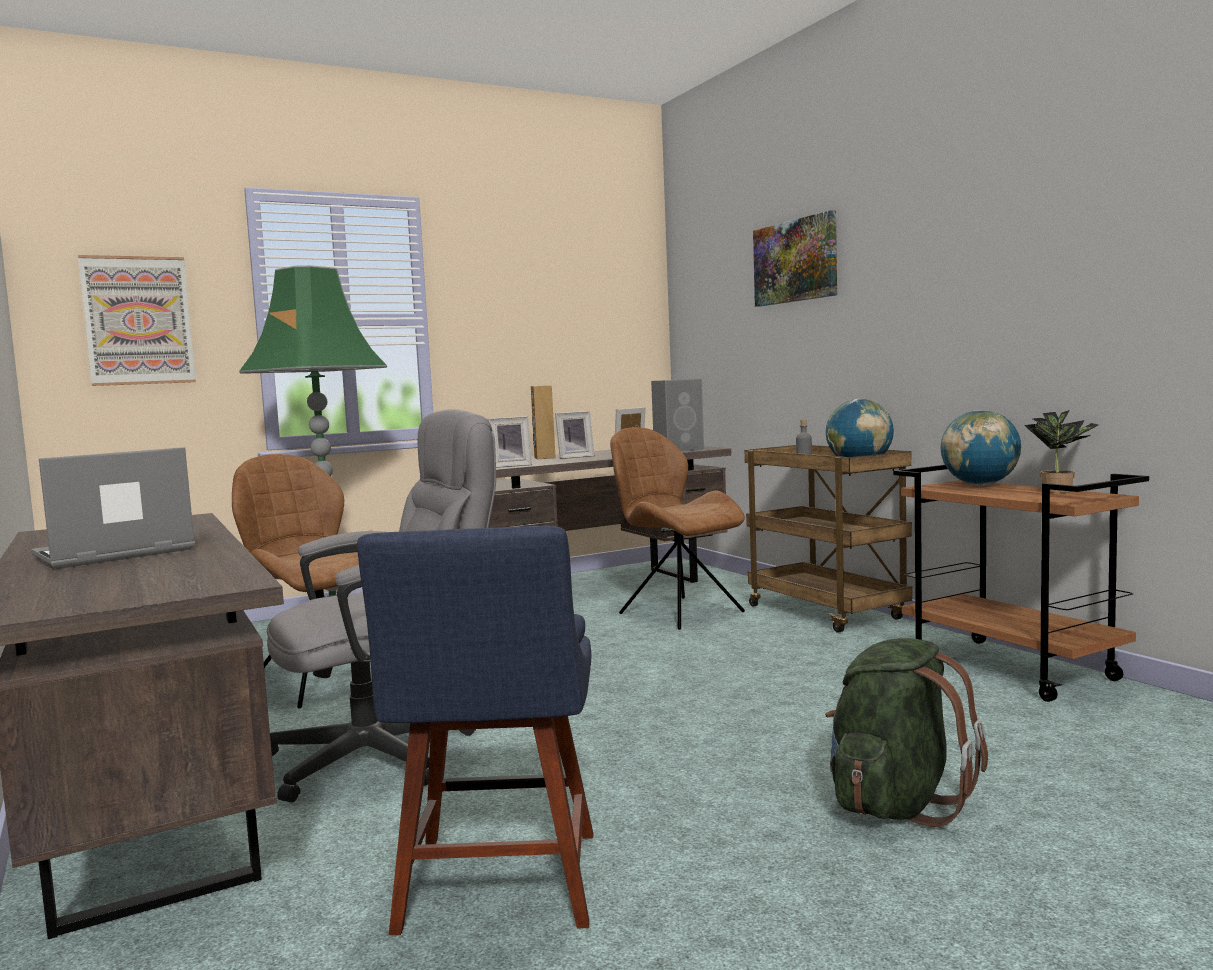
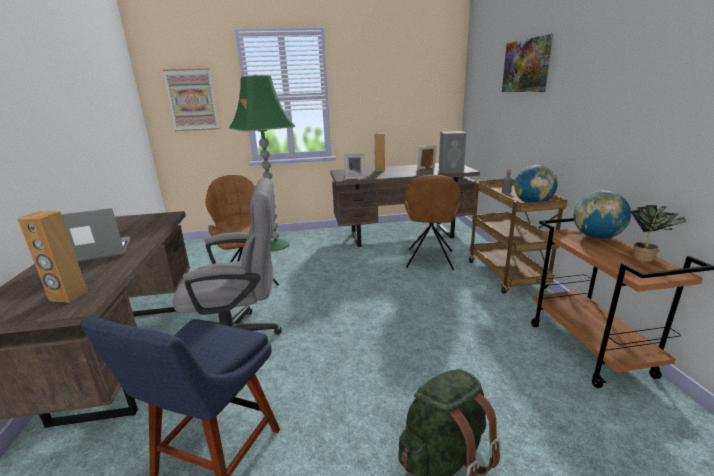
camera: 20 degrees right, 15 degrees up
(180, 581) = (68, 296): none -> brown speaker
(574, 457) = (393, 171): picture frame -> none
(678, 612) = (429, 260): brown chair -> brown chair turned 150 degrees counterclockwise

